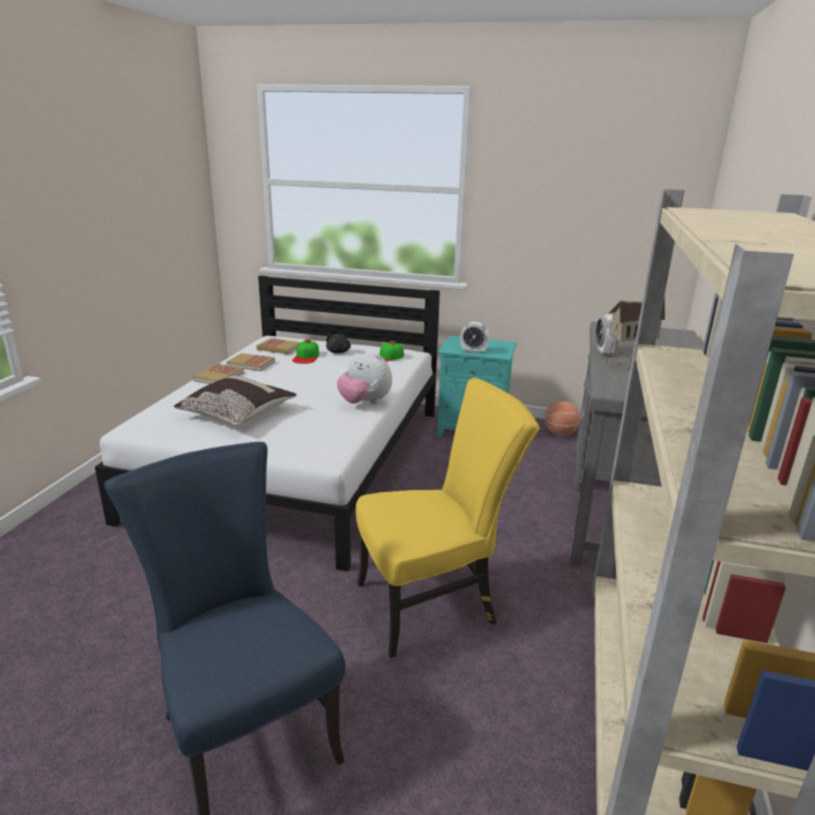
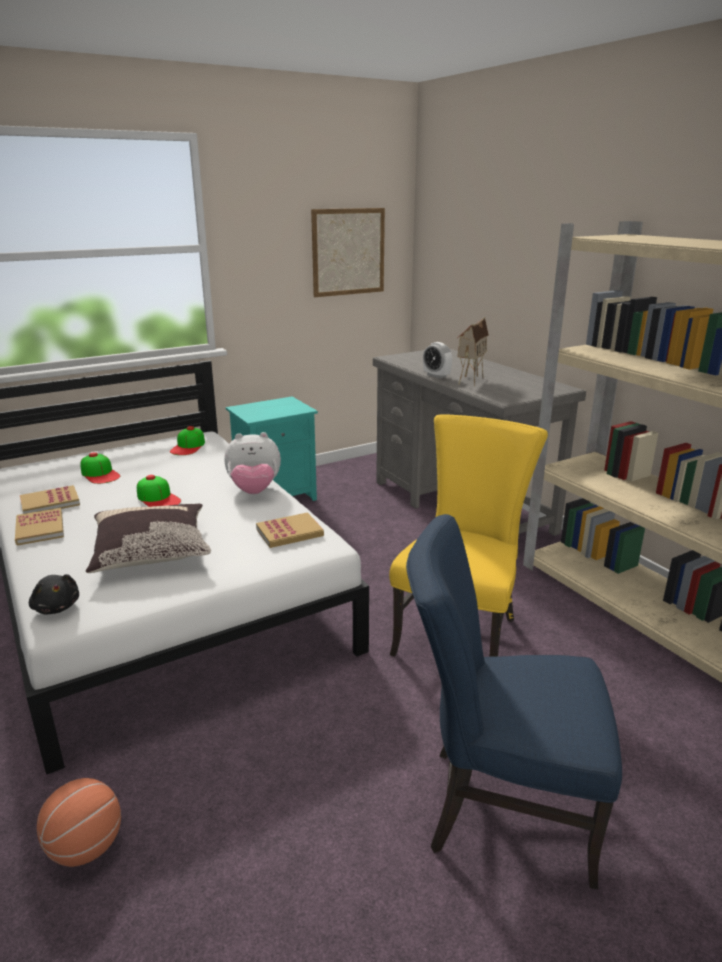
camera: 45 degrees left, 0 degrees up
(279, 348) = (46, 476): book -> book (289, 533)
(302, 383) = (158, 498): none -> cap
(338, 352) = (125, 458): black plush toy -> black plush toy (56, 607)
(473, 351) = (277, 413): alarm clock -> none
(560, 433) = (343, 472): basketball -> basketball (85, 847)
(618, 208) = (348, 251): none -> picture

